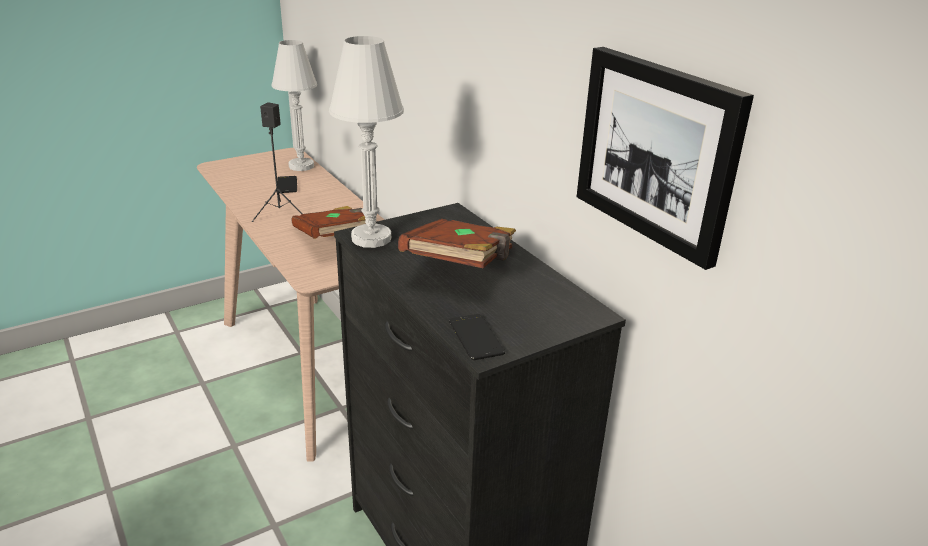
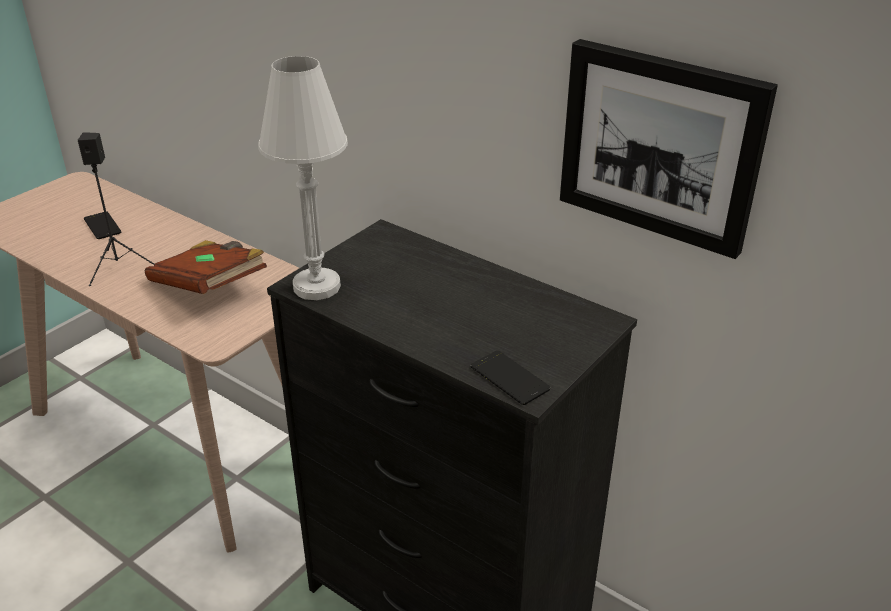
camera: 20 degrees left, 5 degrees up
(301, 166) = (104, 196): white table lamp -> none
(462, 266) = (439, 297): brown book -> none

